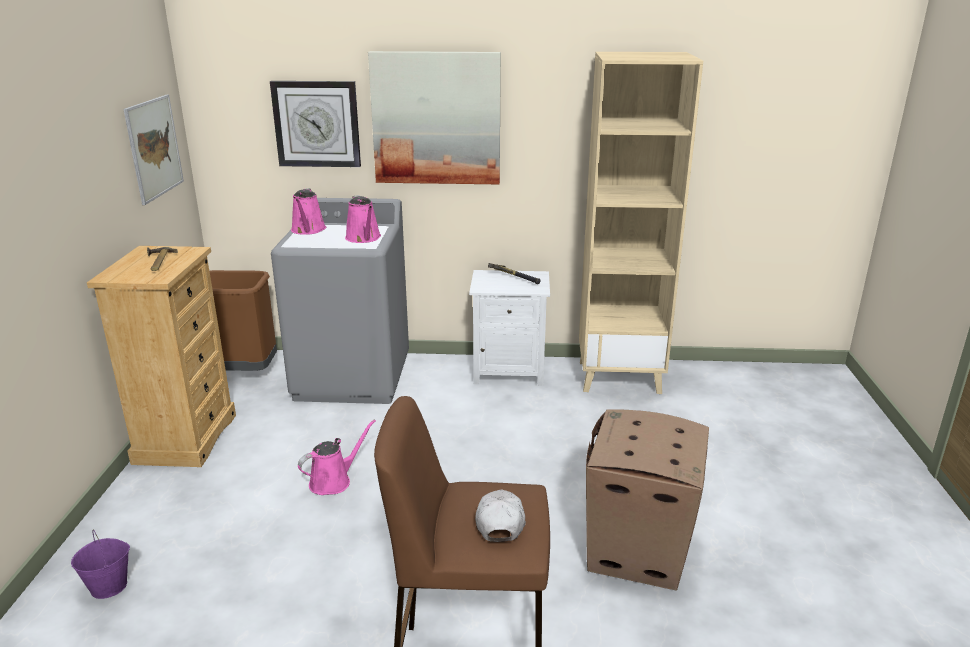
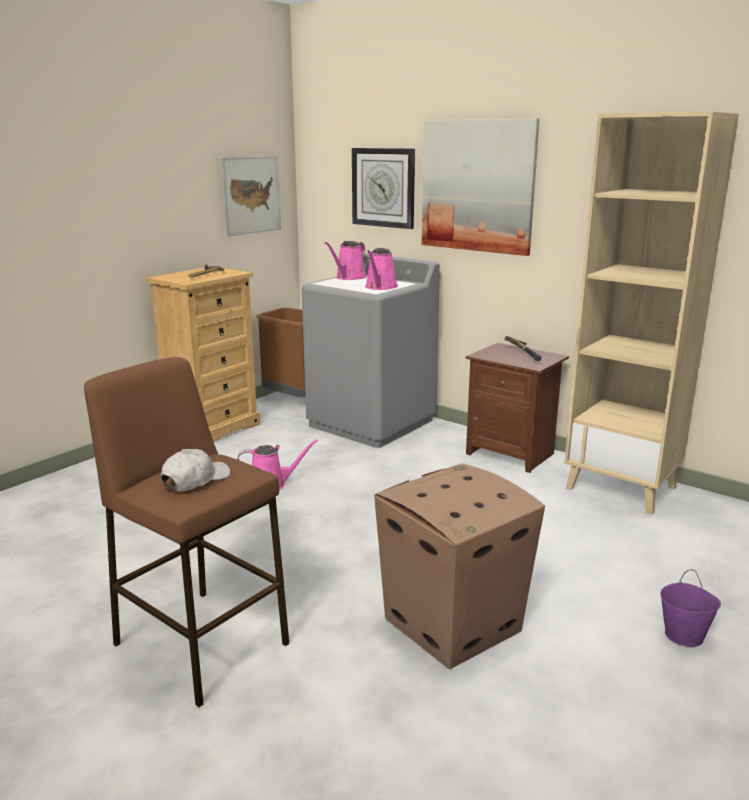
camera: 35 degrees right, 5 degrees down
(109, 586) = (70, 495): purple bucket -> purple bucket (684, 635)
(509, 371) = (511, 453): white nightstand -> brown nightstand

